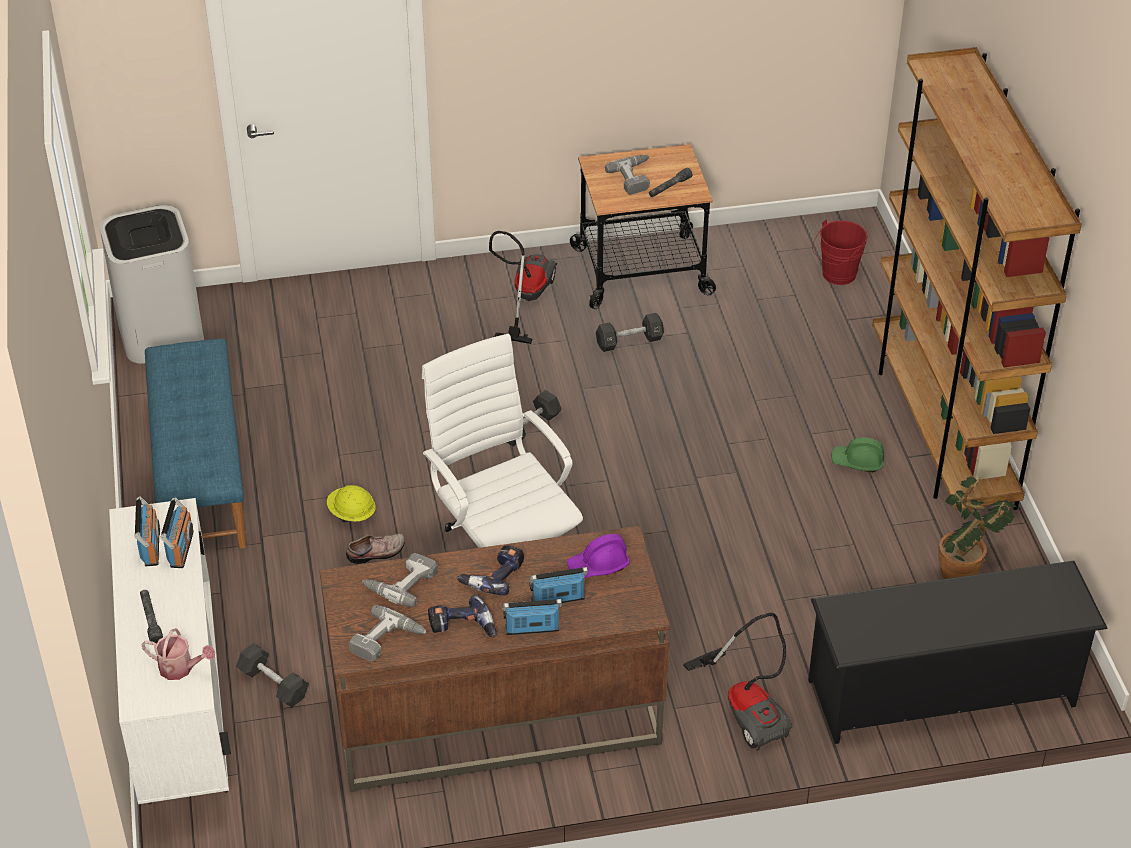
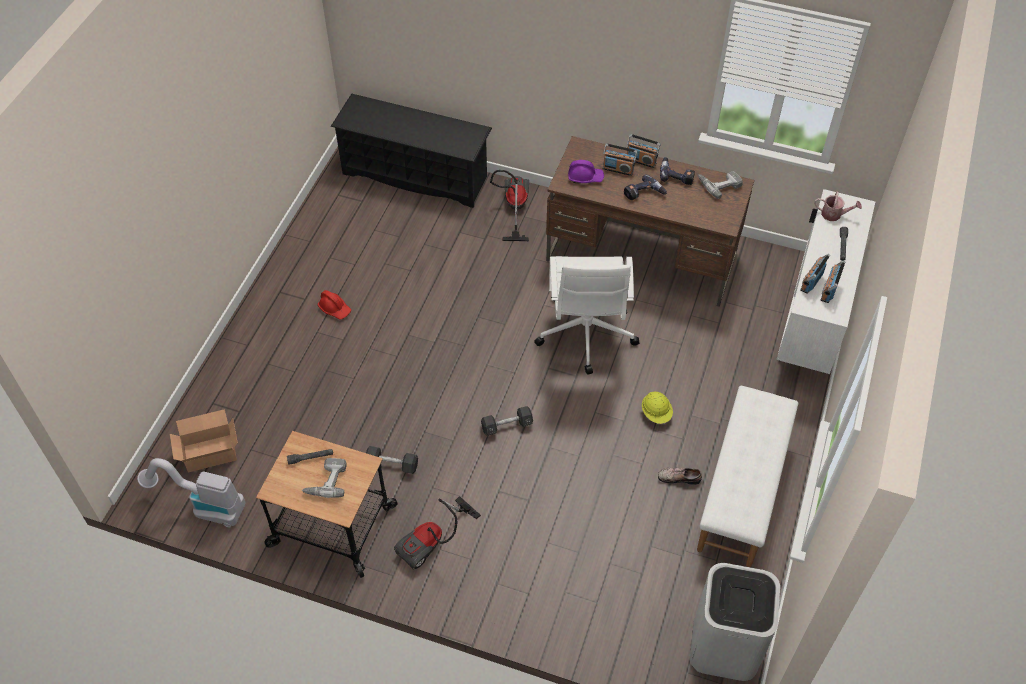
camera: 150 degrees left, 10 degrees up
(181, 668) = (834, 214): watering can -> watering can turned 150 degrees clockwise
(200, 475) = (742, 491): blue bench -> white bench
(273, 684) = (752, 324): black dumbbell -> none
(377, 553) = (654, 379): shoe -> shoe (679, 477)
(401, 582) = (695, 211): power drill -> none
(789, 236) = (203, 506): none -> vacuum cleaner
(836, 276) = (208, 451): red bucket -> cardboard box
(857, 462) = (335, 309): green hard hat -> red hard hat
(942, 429) = (267, 306): brown bookcase -> none
(965, 572) = (344, 223): potted plant -> none

